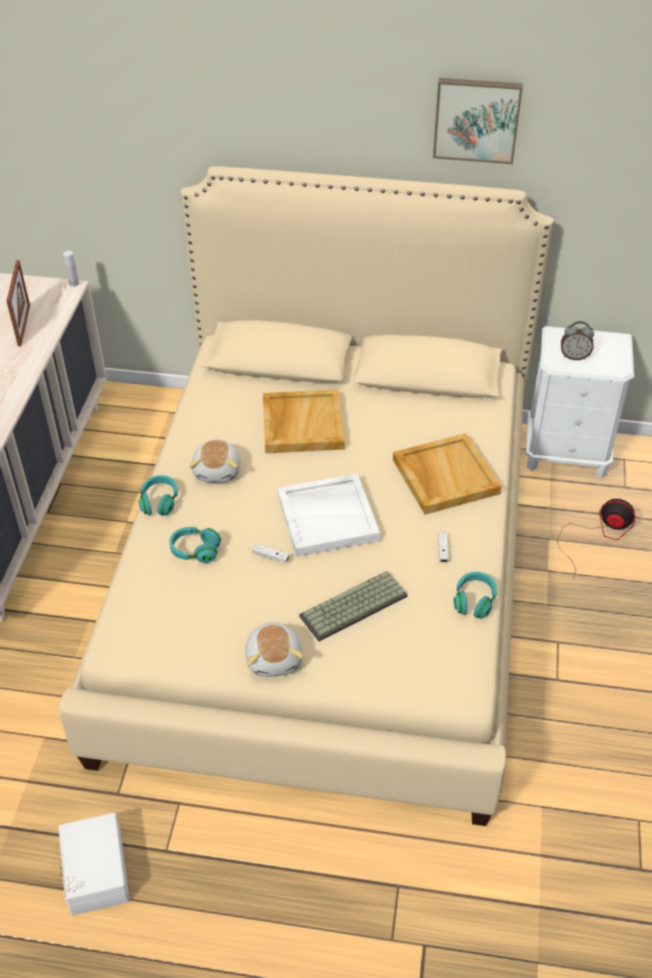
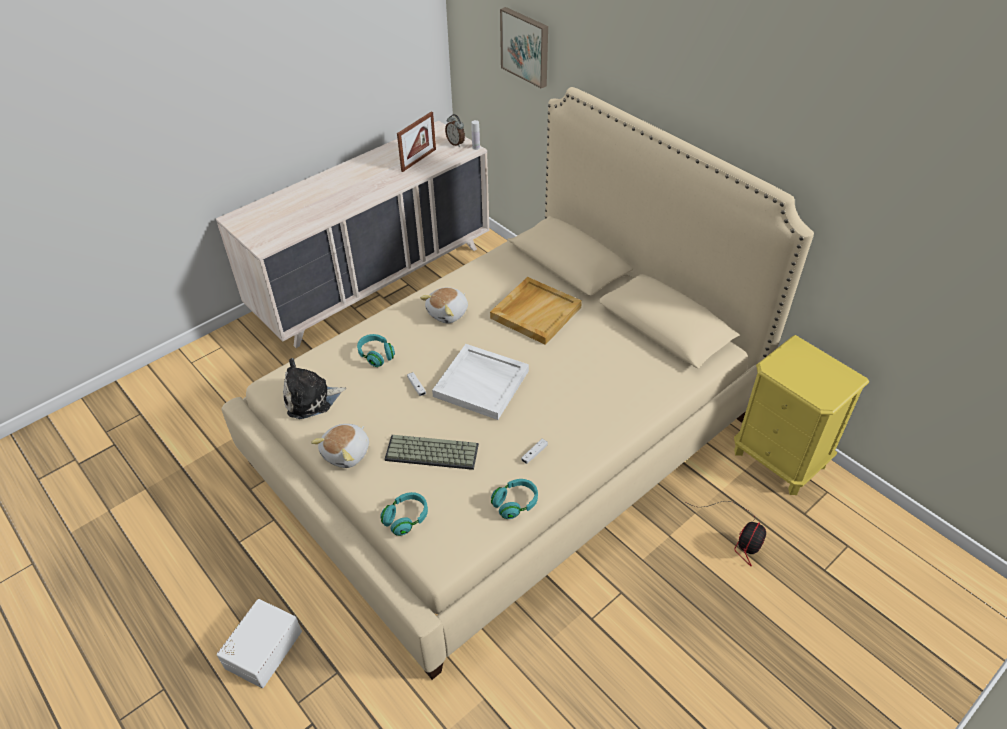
camera: 40 degrees right, 0 degrees up
(94, 872) = (193, 525): white storage box -> white storage box (262, 648)
(159, 502) = (392, 313): turquoise headphones -> turquoise headphones (406, 519)
(176, 632) = (311, 399): none -> plush toy
(444, 476) = (595, 403): beige tray -> none
(476, 119) = (773, 114): picture -> picture (526, 46)
(566, 453) = (779, 459): white nightstand -> yellow nightstand
(574, 356) = (794, 370): alarm clock -> alarm clock (456, 143)
(598, 535) = (739, 536): fan -> fan turned 60 degrees clockwise

